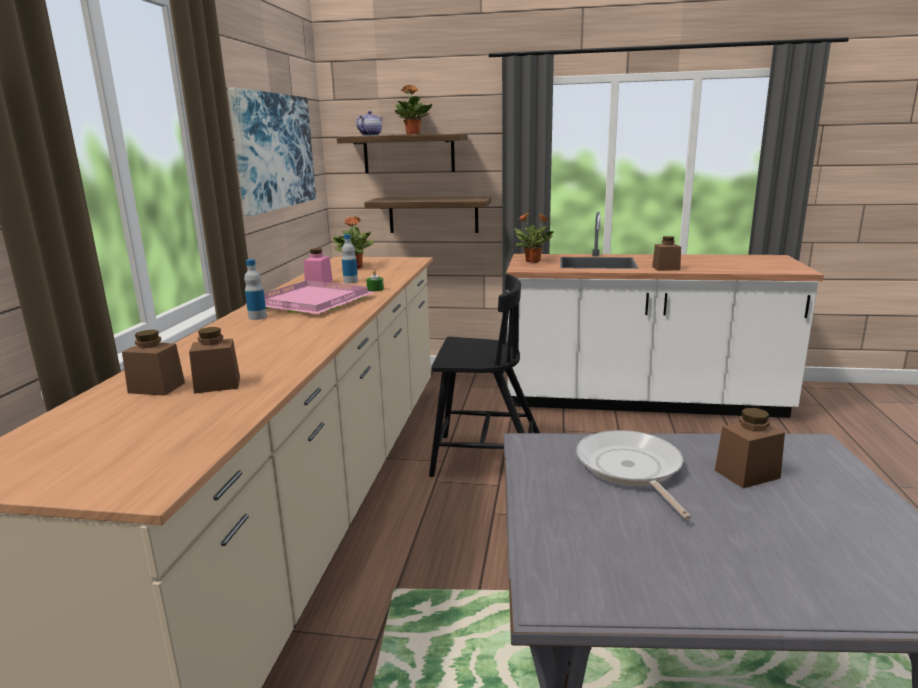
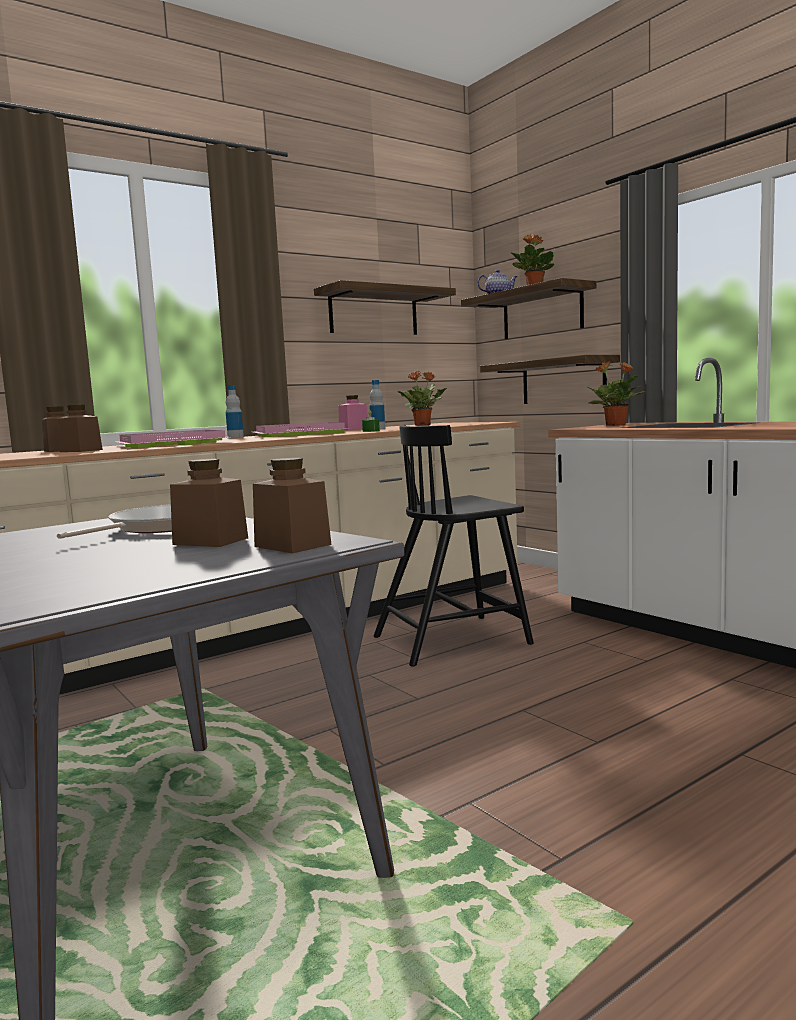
camera: 45 degrees right, 10 degrees down
(265, 348) = (170, 444): none -> pink tray
(274, 151) = (373, 313): picture -> shelf
(486, 458) = (453, 639): black chair -> black chair turned 105 degrees clockwise
(666, 268) = (752, 427): brown jar -> brown jar (292, 545)

